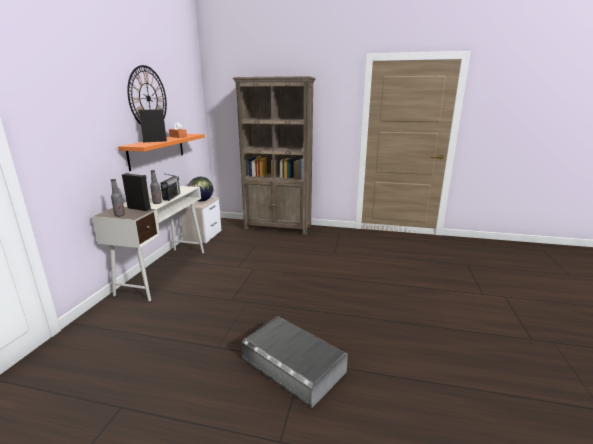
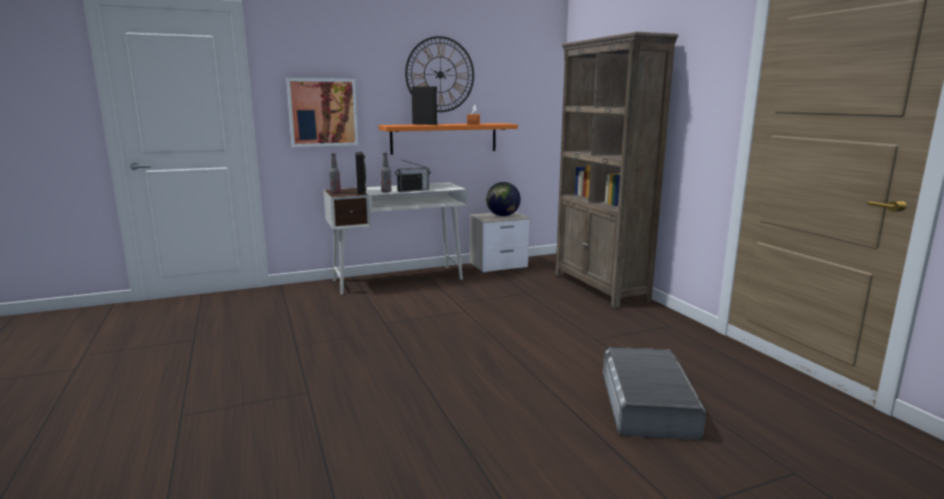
camera: 55 degrees right, 5 degrees down
(76, 140) = (323, 112): none -> picture
(293, 365) = (296, 389): grey storage box -> grey storage box (647, 403)

